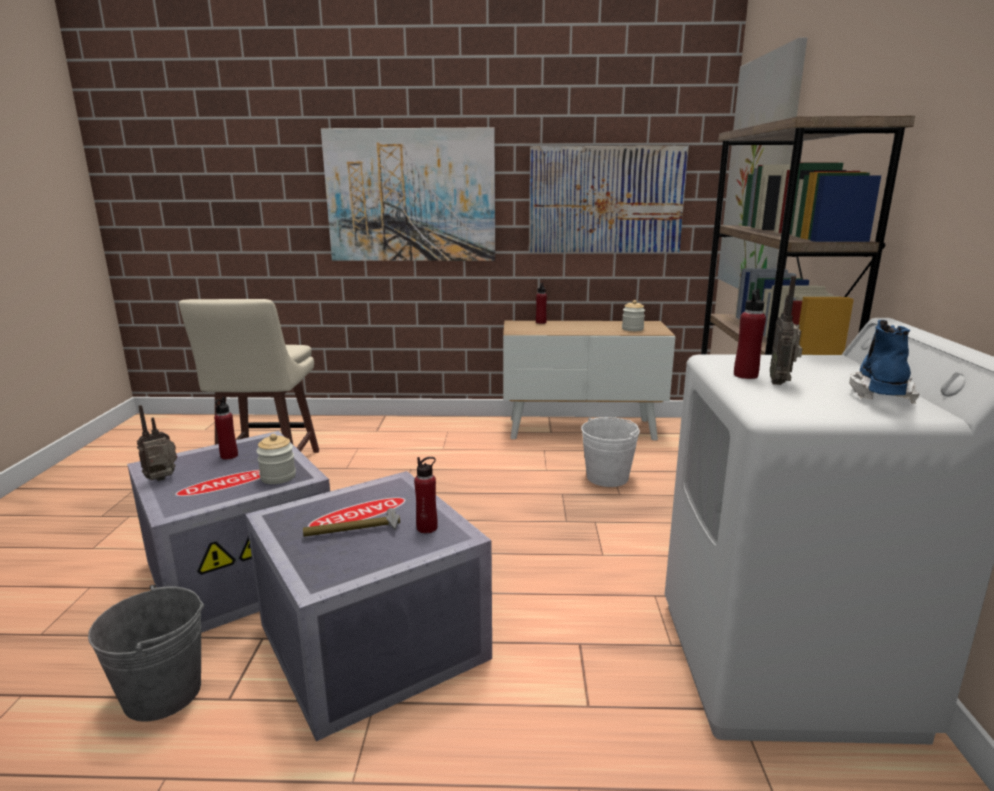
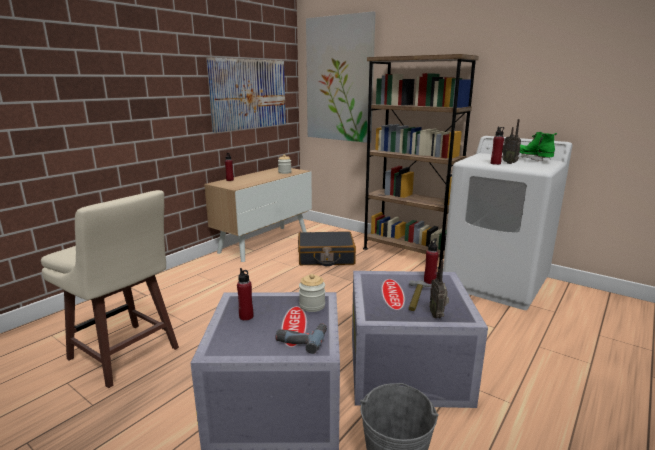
camera: 55 degrees left, 0 degrees up
(163, 480) = (256, 348): radio -> radio (437, 315)
(194, 494) = (302, 339): none -> power drill
(411, 196) = (129, 95): picture -> none
(607, 477) = (326, 257): white bucket -> black suitcase
(880, 392) = (533, 159): blue boot -> green boot

